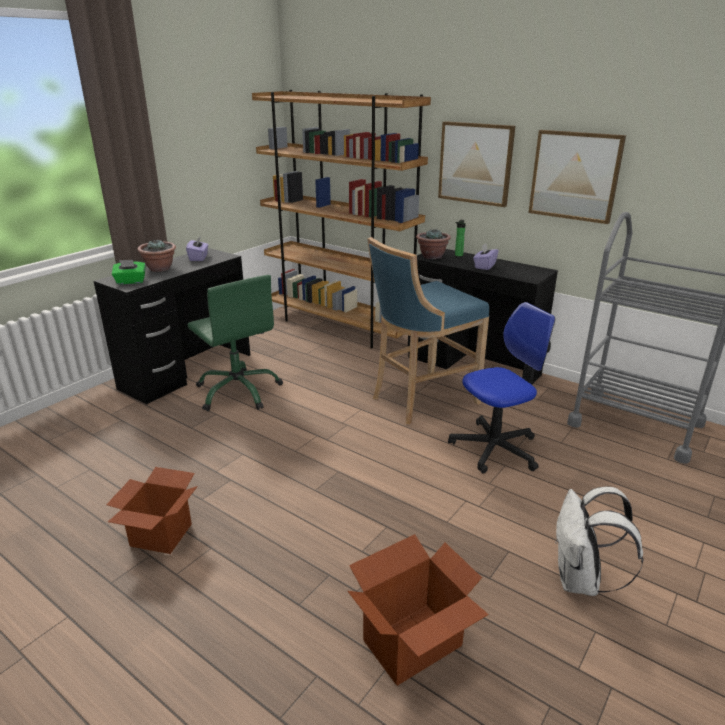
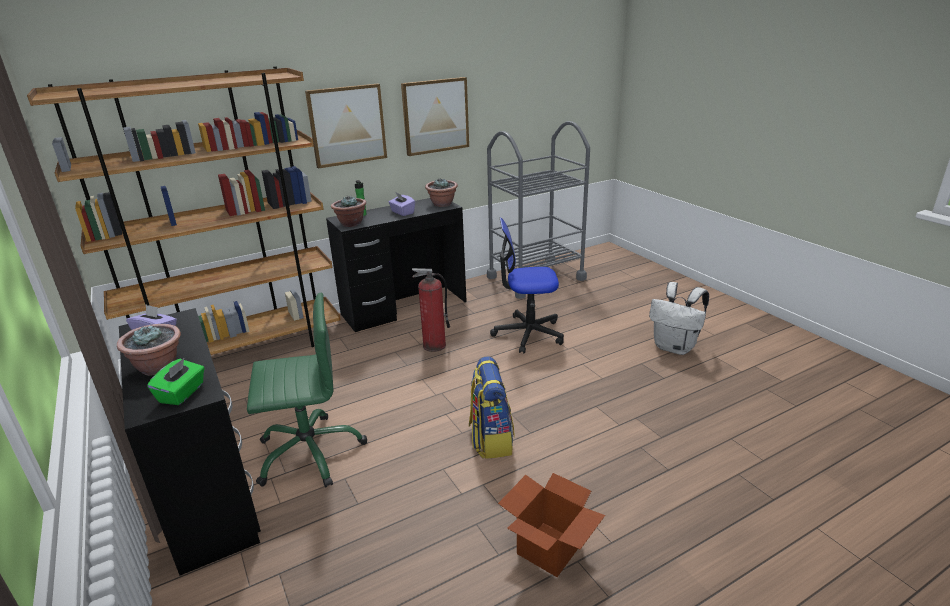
camera: 65 degrees left, 0 degrees up
(293, 468) = (490, 439): none -> backpack
(413, 644) = (716, 424): cardboard box -> none
(420, 400) = (434, 345): blue stool -> fire extinguisher
(495, 448) = (528, 334): office chair -> office chair turned 90 degrees counterclockwise
(531, 275) = (442, 204): none -> potted plant

